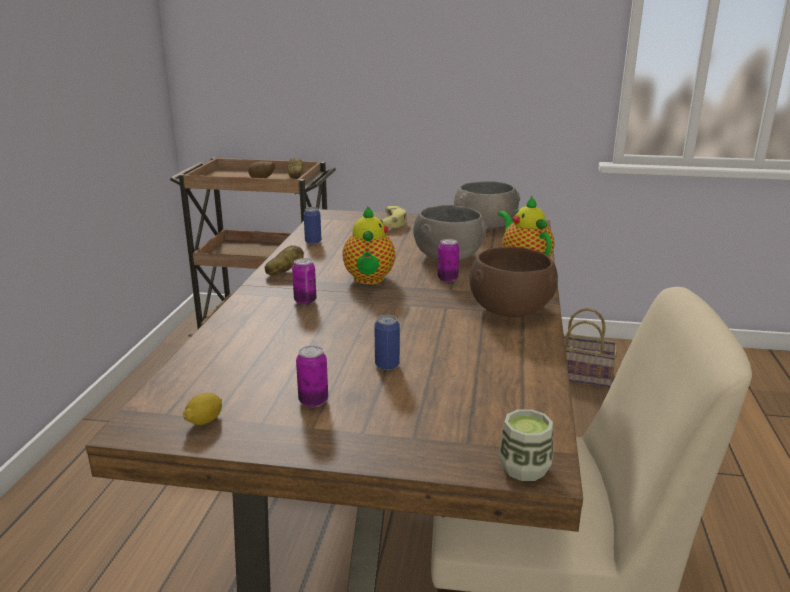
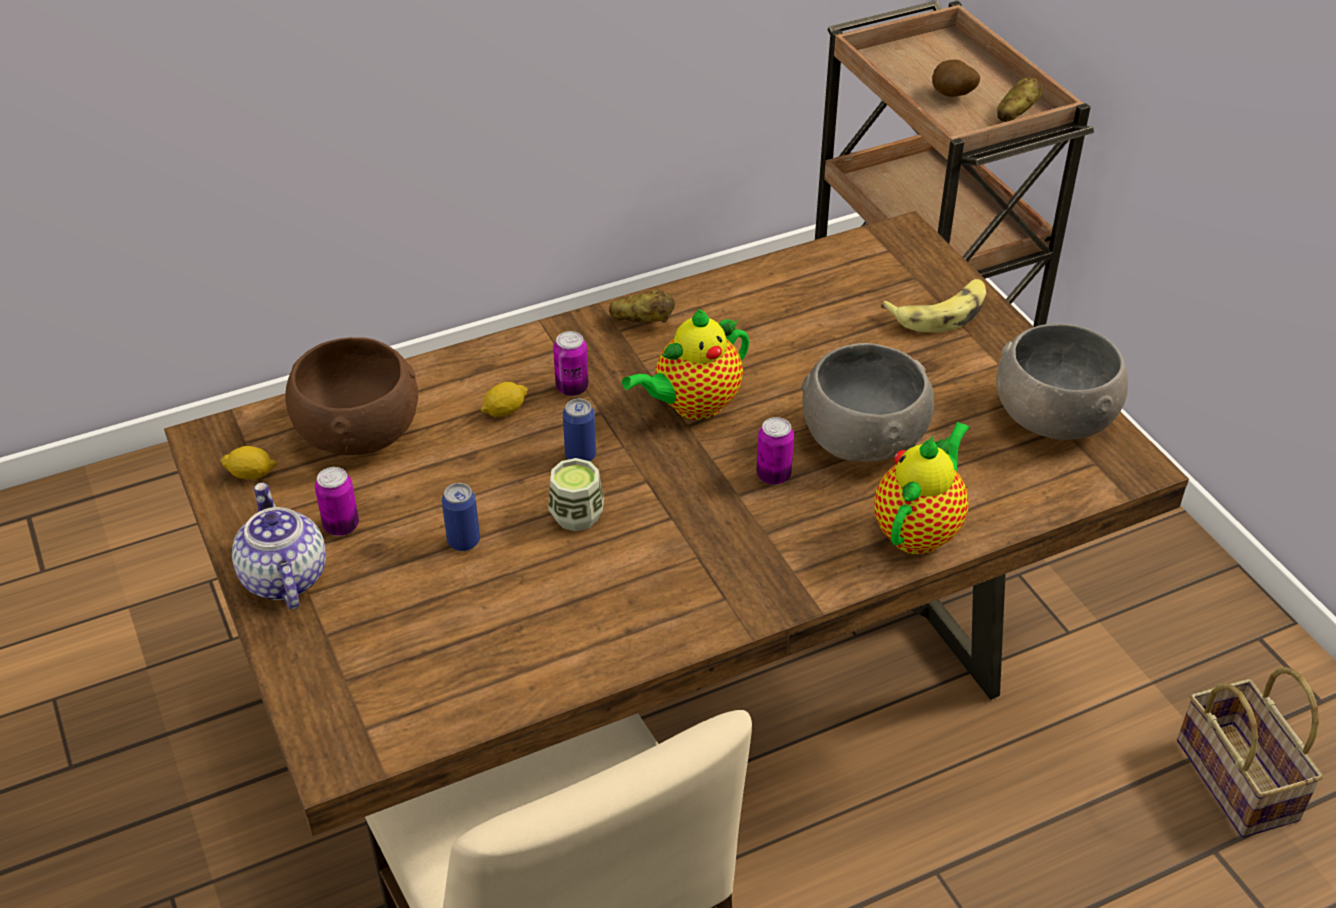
camera: 55 degrees right, 20 degrees up
(292, 322) = (505, 411): none -> lemon
(313, 242) = (774, 285): can -> can (580, 455)
(333, 438) = (283, 577): none -> teapot
(509, 309) = (725, 580): brown bowl -> brown bowl (358, 431)
(524, 468) = (327, 743): cup -> cup (576, 515)

